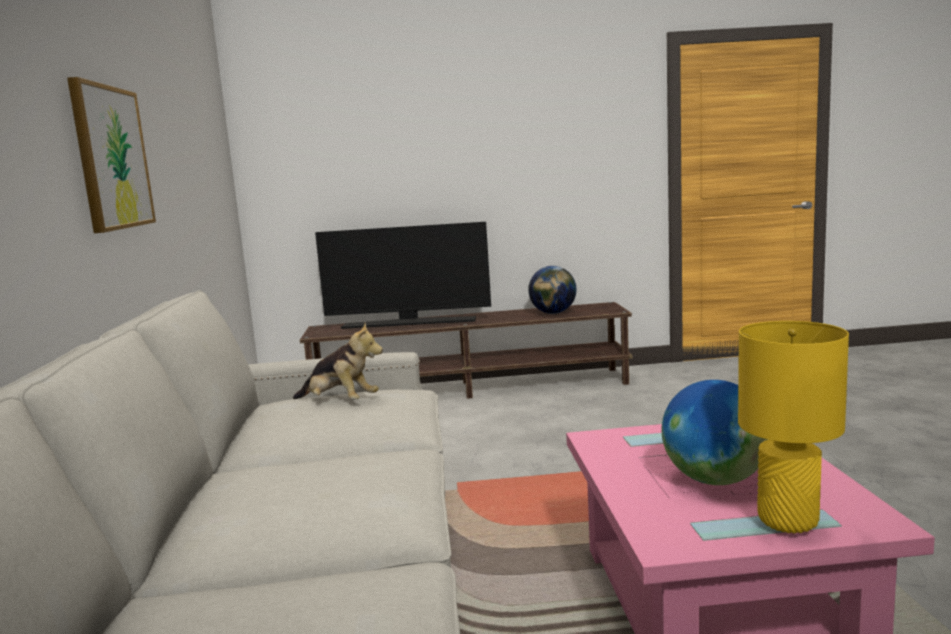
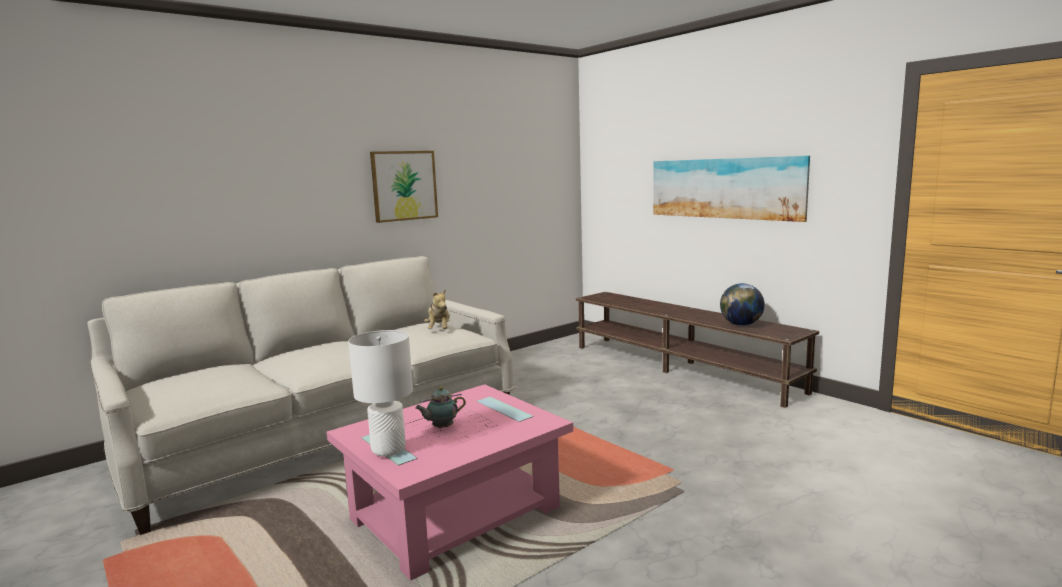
camera: 55 degrees right, 0 degrees up
(410, 323) = (645, 305): television -> none
(486, 163) = (724, 188): none -> picture
(714, 480) = (441, 428): globe -> teapot
(787, 525) = (388, 452): yellow table lamp -> white table lamp

